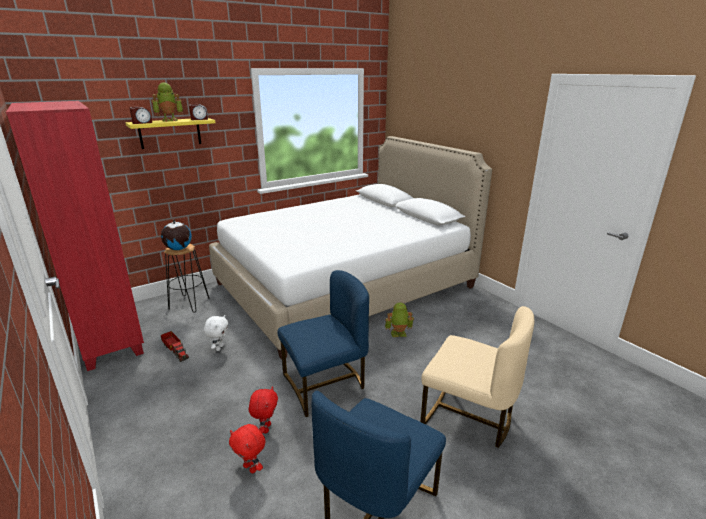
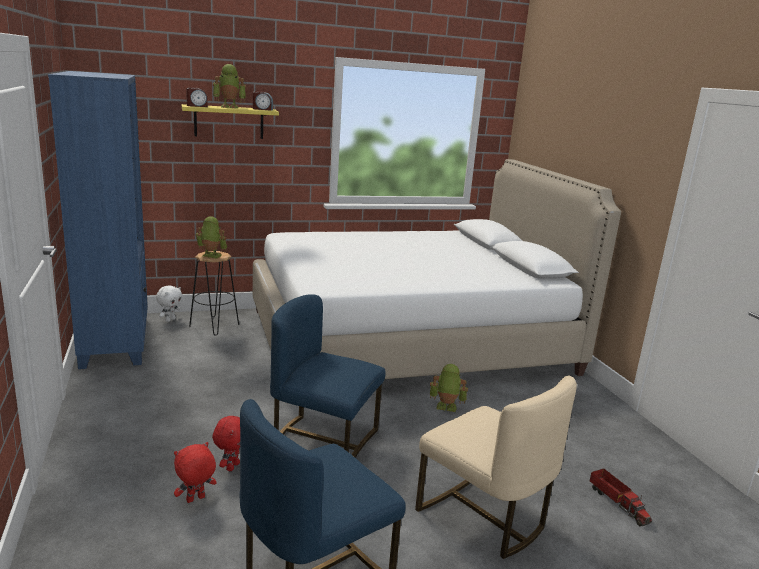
camera: 15 degrees right, 5 degrees down
(110, 337) = (116, 341): red bookcase -> blue bookcase
(175, 350) = (176, 369): toy truck -> toy truck (617, 503)
(178, 249) = (211, 256): globe -> toy robot
(219, 348) = (223, 376): white plush toy -> white plush toy (170, 320)
(251, 468) = (195, 500): red plush toy -> red plush toy turned 90 degrees clockwise
(325, 384) = (324, 440): blue chair -> blue chair turned 150 degrees counterclockwise

